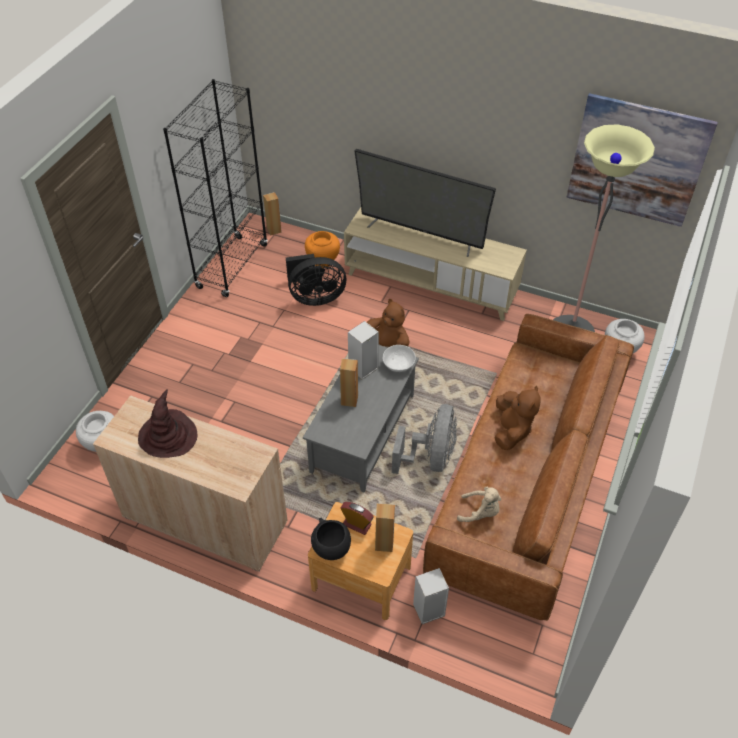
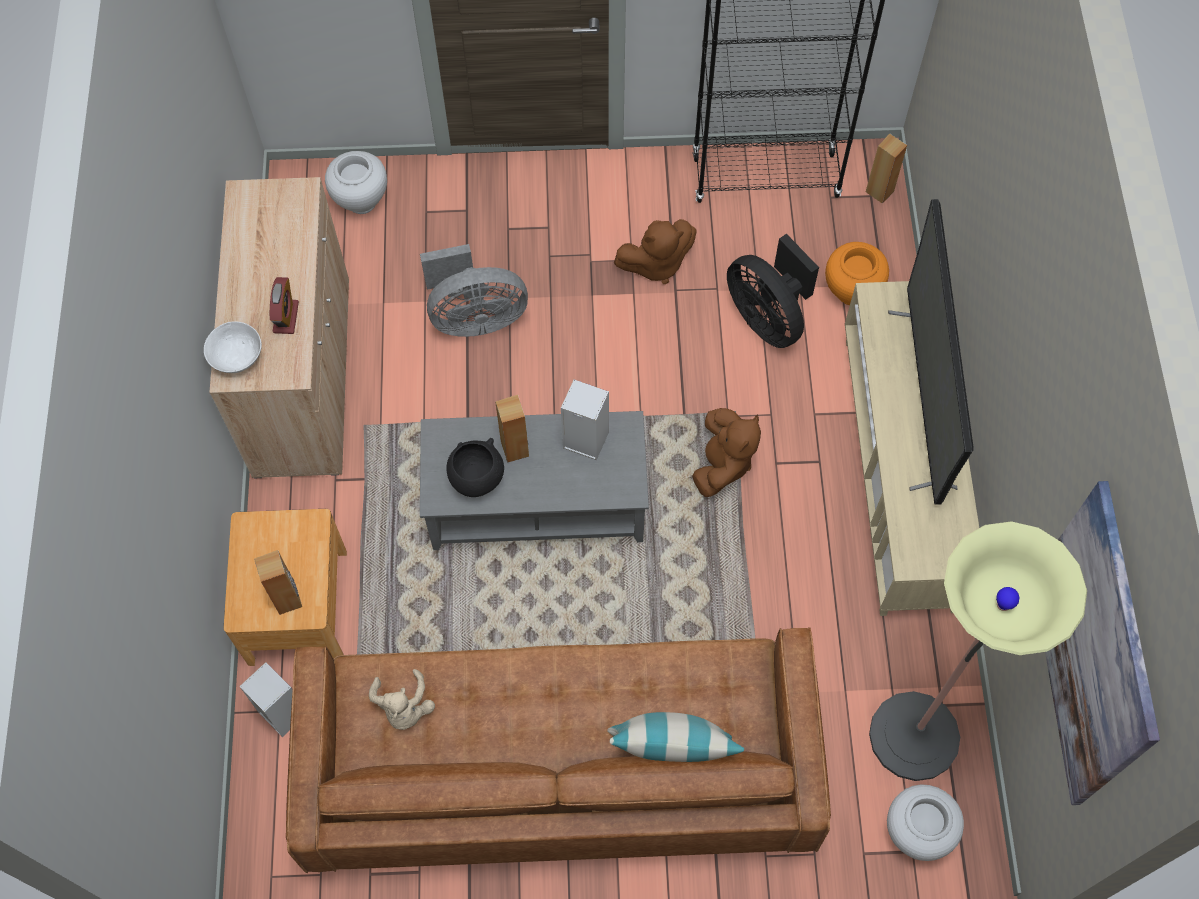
camera: 65 degrees right, 15 degrees up
(168, 436) = (274, 254): brown hat -> none
(331, 549) = (253, 537): black bowl -> black bowl (476, 479)
(357, 524) = (304, 552): alarm clock -> alarm clock (286, 317)
(399, 365) = (617, 486): white bowl -> white bowl (237, 357)
(430, 458) = (537, 614): grey fan -> grey fan (475, 318)
(511, 430) = (577, 698): brown plush toy -> brown plush toy (655, 264)
(559, 403) = (670, 752): none -> pillow

